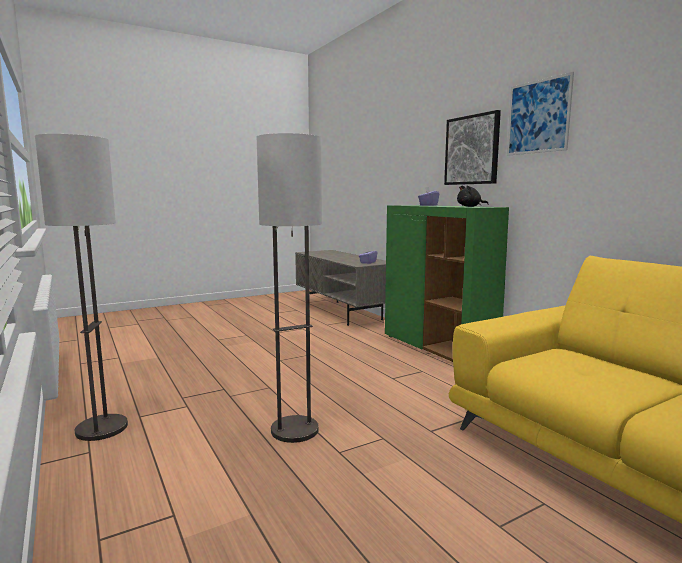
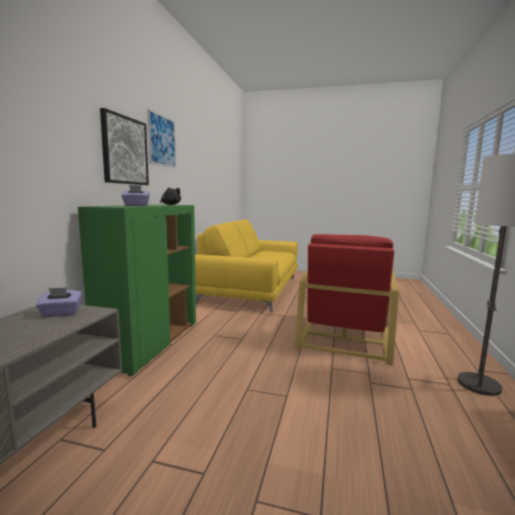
camera: 135 degrees left, 0 degrees up
(295, 430) = (344, 337): floor lamp -> red armchair

